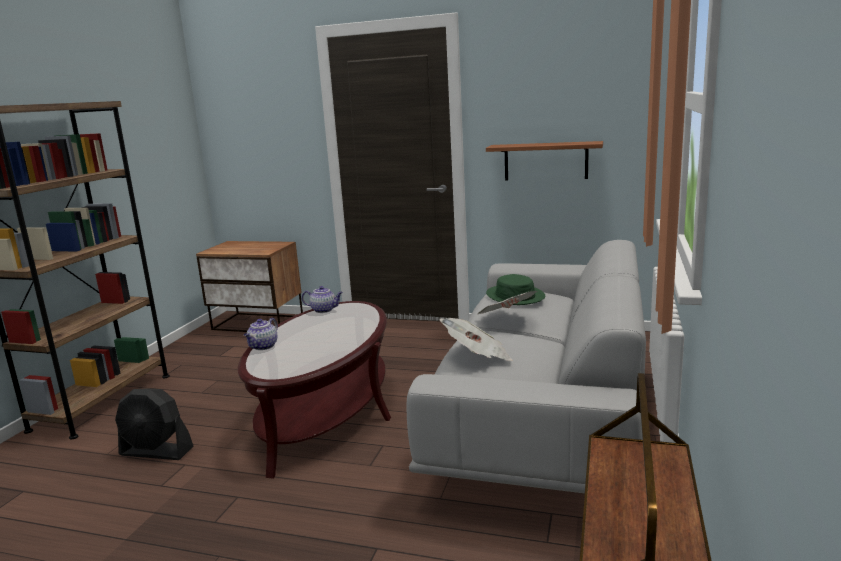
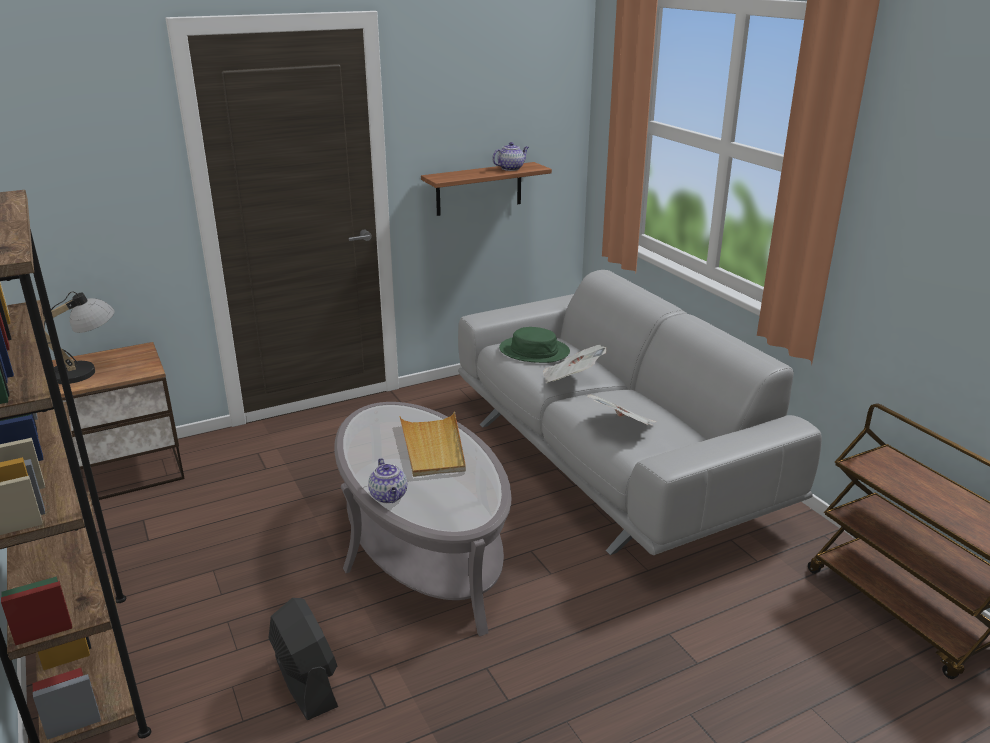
camera: 45 degrees left, 10 degrees up
(156, 451) = (306, 682): black fan -> black fan turned 90 degrees counterclockwise
(242, 247) = (85, 371): none -> table lamp
(324, 310) = (359, 428): teapot -> teapot (511, 168)
(326, 413) = (422, 546): brown coffee table -> grey coffee table
(338, 331) = (433, 447): none -> beige tray

